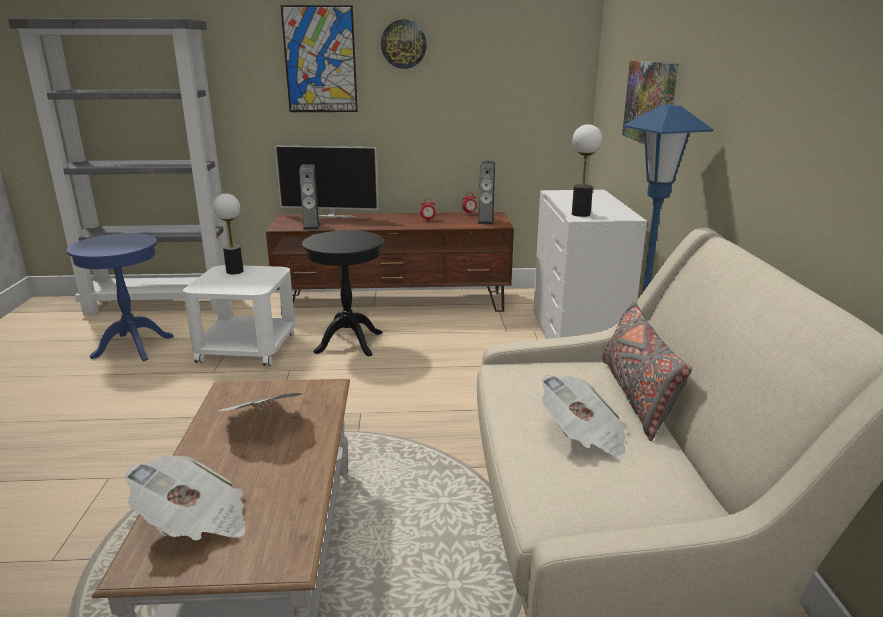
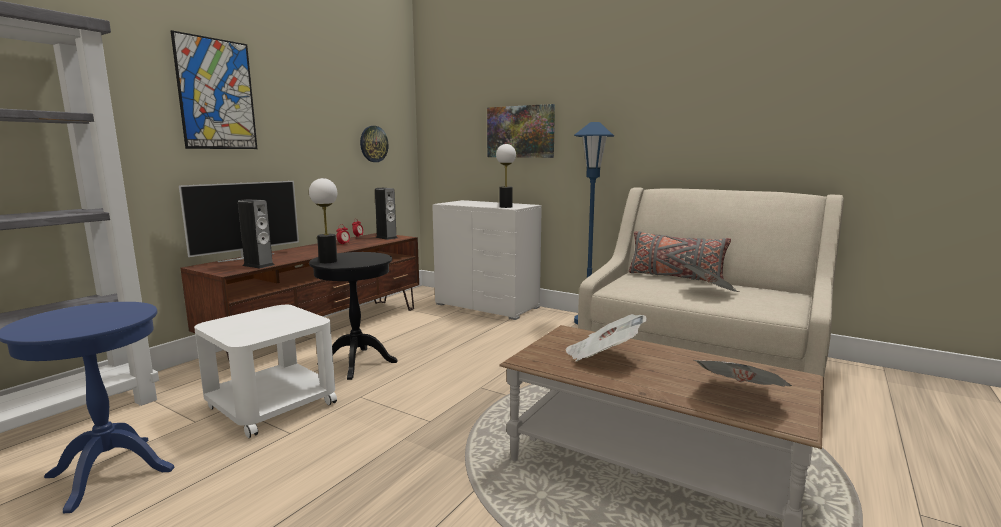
camera: 55 degrees left, 10 degrees down
(235, 271) = (238, 321): table lamp -> table lamp (328, 261)
(403, 44) = (292, 87): wall clock -> wall clock (373, 144)

